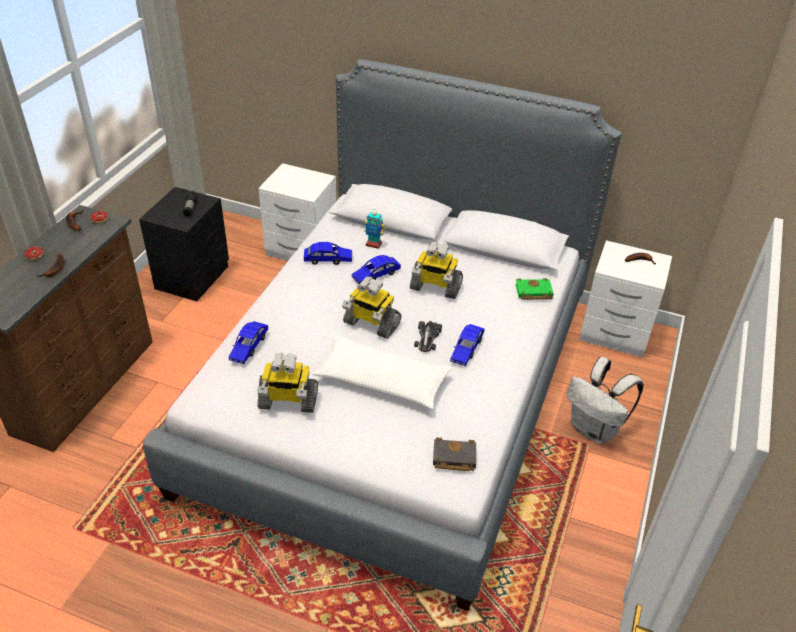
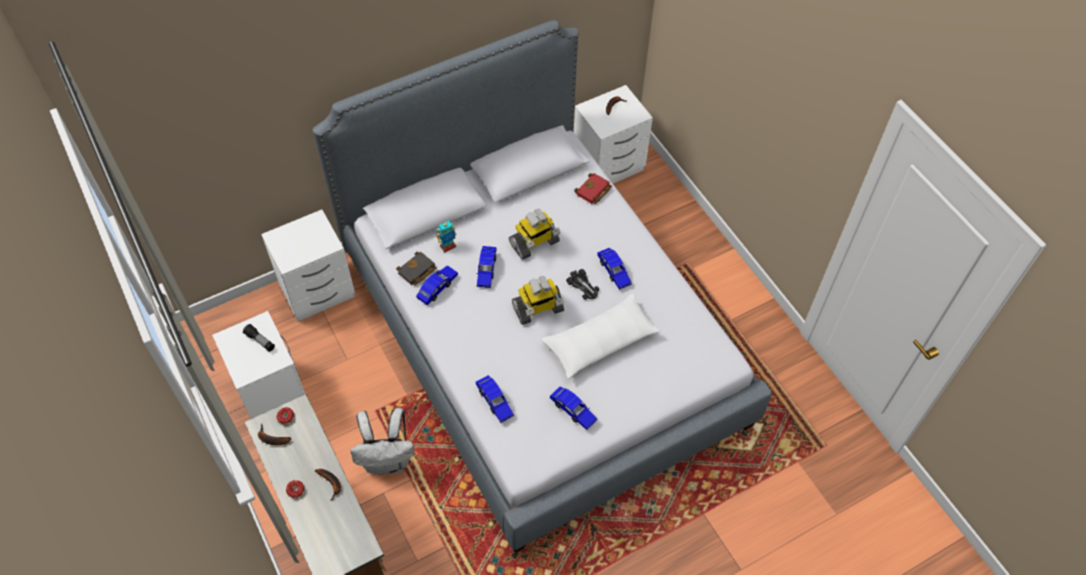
camera: 50 degrees left, 15 degrees up
(194, 277) = (272, 393): black nightstand -> white nightstand
(288, 401) = (573, 410): toy robot -> blue toy car
(453, 458) = (701, 350): black book -> black book (416, 271)
(533, 292) = (593, 191): green book -> red book
(595, 430) = (678, 249): white backpack -> white backpack (388, 460)

